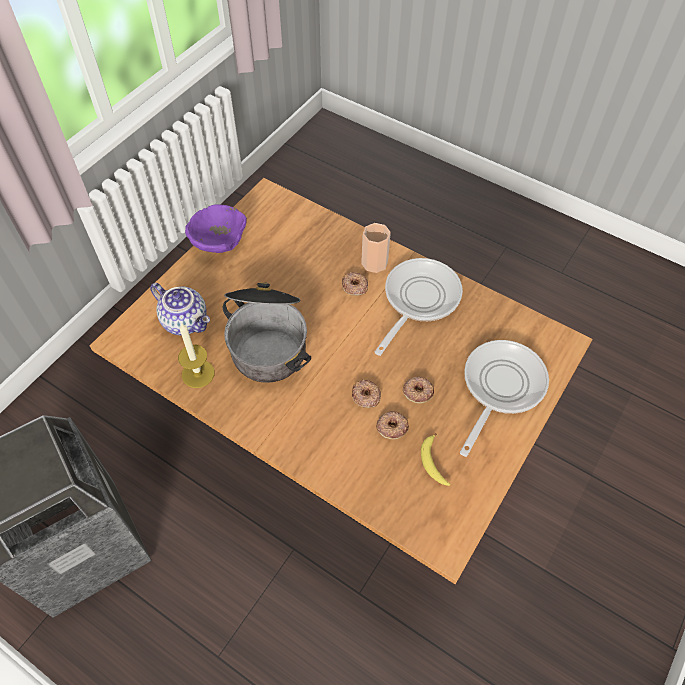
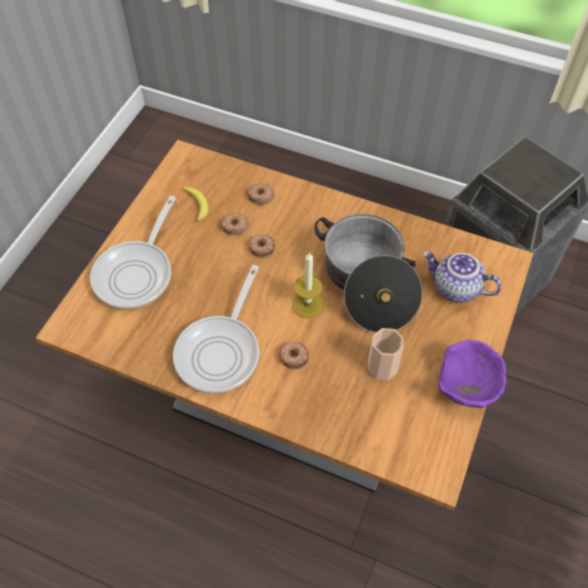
camera: 170 degrees right, 0 degrees up
(198, 373) = (419, 243): candle -> candle (308, 304)
(374, 262) = (276, 391): cup -> cup (382, 367)
(418, 391) = (214, 258): donut -> donut (260, 196)

